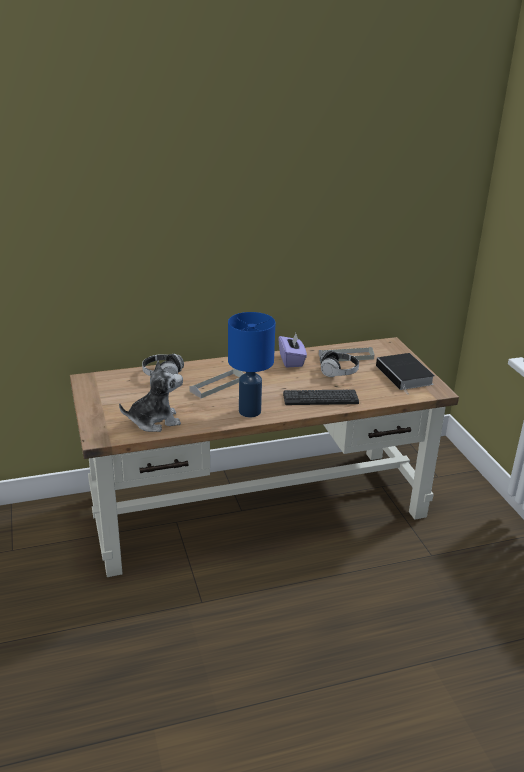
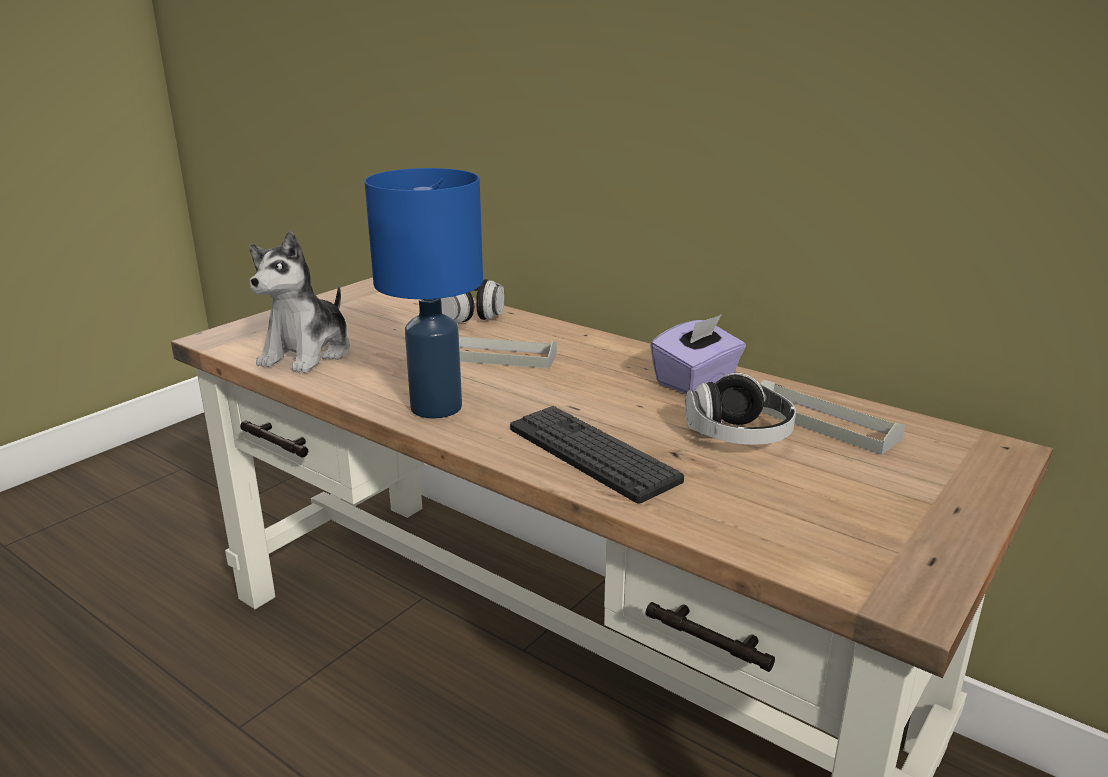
camera: 55 degrees right, 5 degrees down
(155, 421) = (308, 353): plush toy -> plush toy turned 75 degrees clockwise
(405, 376) = (888, 520): book -> none

